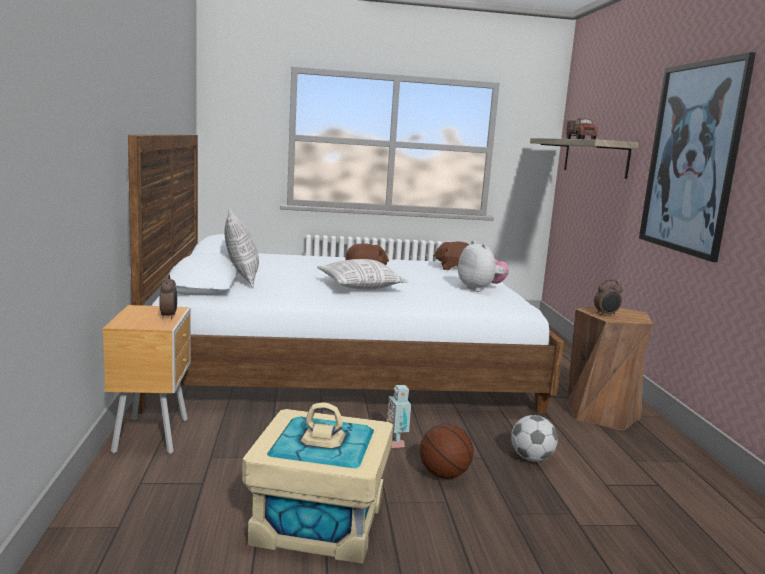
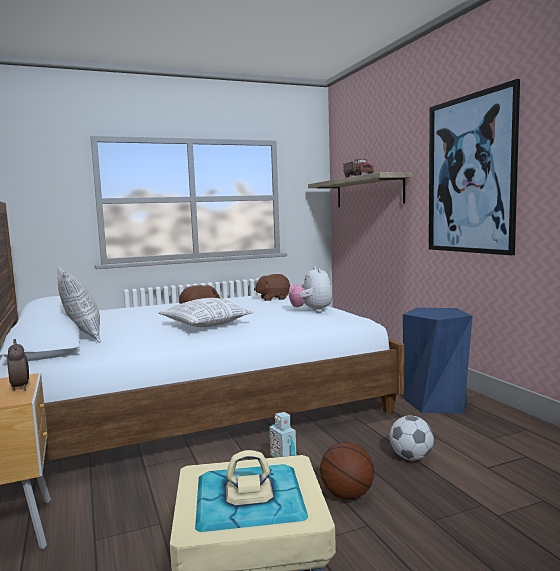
camera: 15 degrees left, 5 degrees down
(480, 289) = (311, 311): plush toy -> plush toy turned 150 degrees counterclockwise
(602, 414) = (436, 402): brown stool -> blue stool
(606, 314) = (431, 314): alarm clock -> none

